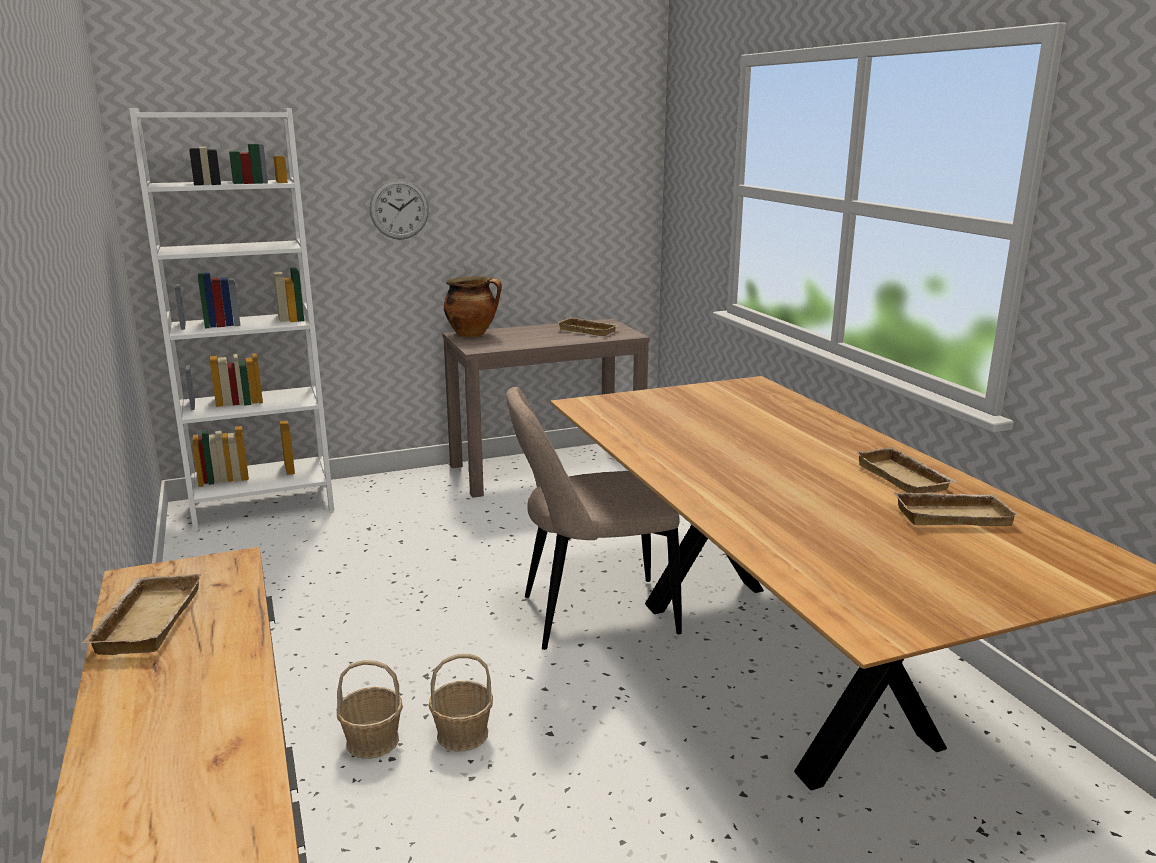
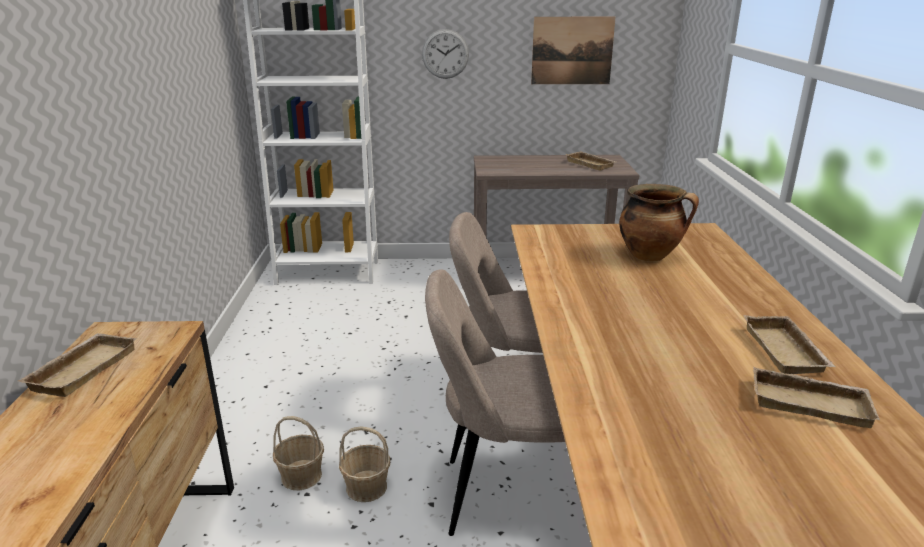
camera: 20 degrees right, 5 degrees up
(473, 334) = (495, 159): cooking pot -> cooking pot (650, 256)
(549, 200) = (572, 51): none -> picture
(631, 705) = (508, 496): none -> beige chair

